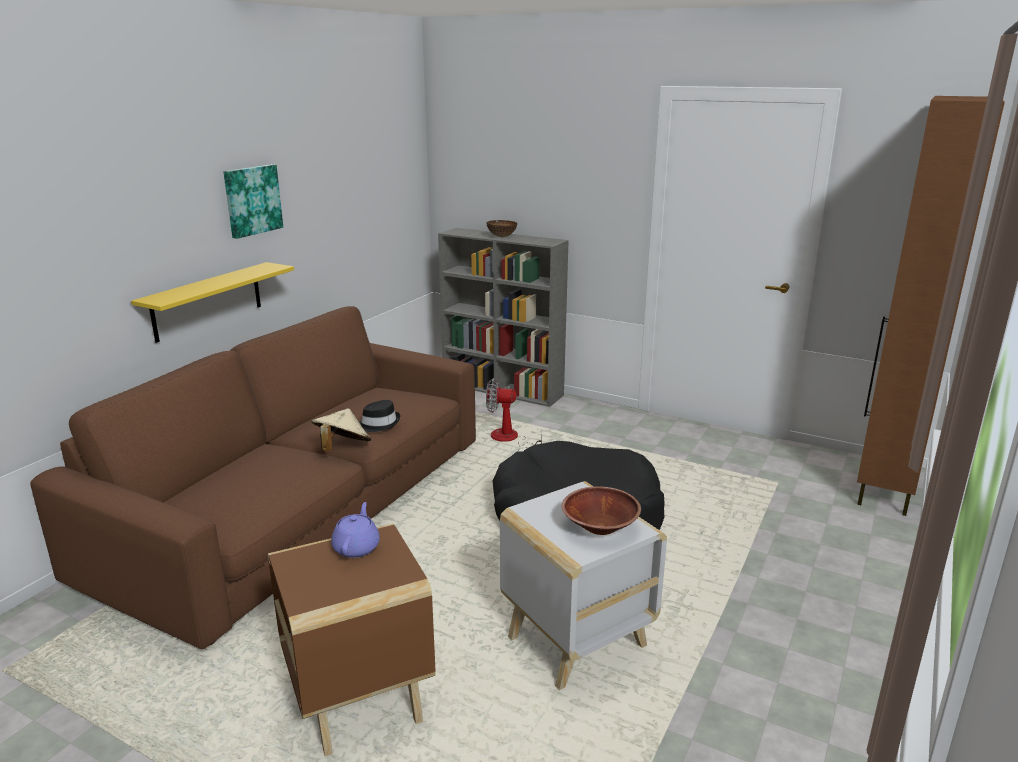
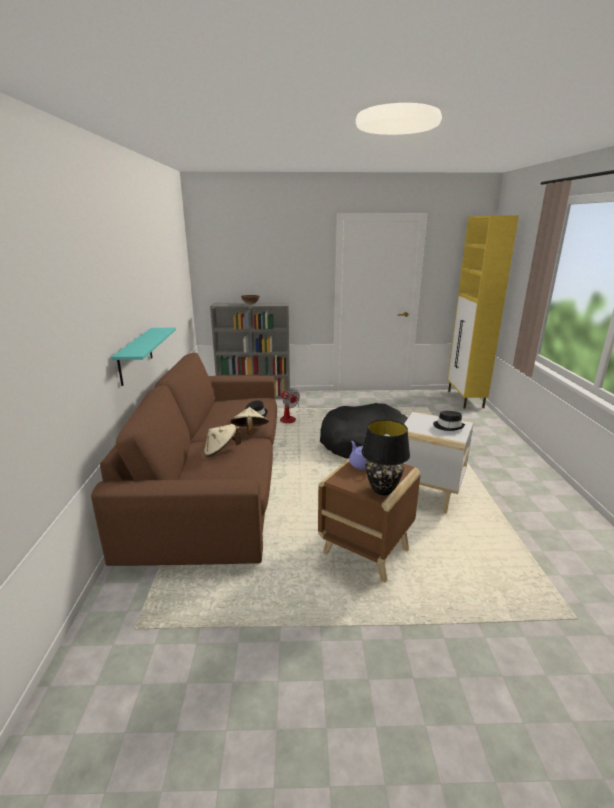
camera: 30 degrees left, 0 degrees up
(207, 301) = (135, 355): yellow shelf -> turquoise shelf
(252, 200) = (143, 285): picture -> none
(268, 467) = (221, 451): none -> beige hat
(321, 598) = (383, 490): none -> black table lamp
(509, 440) = (289, 418): fan -> fan turned 105 degrees counterclockwise
(600, 526) = (448, 426): brown bowl -> black hat
(885, 487) = (465, 399): brown cabinet -> yellow cabinet

